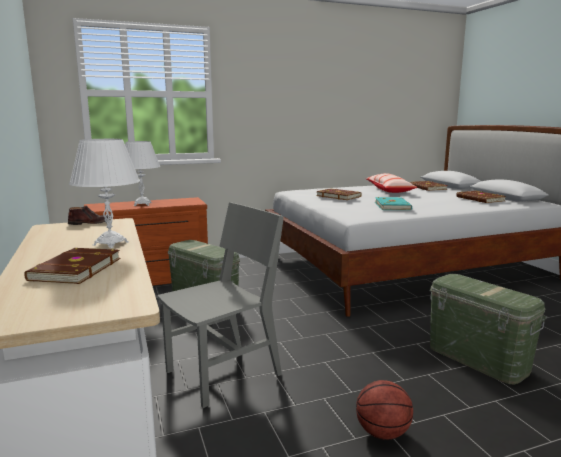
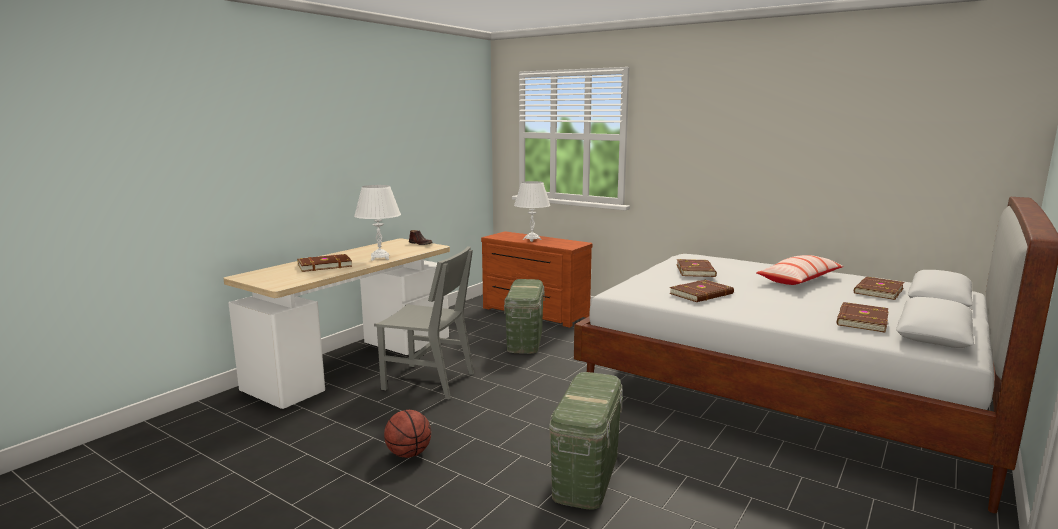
camera: 55 degrees right, 0 degrees up
(393, 206) = (702, 294): turquoise book -> brown book

